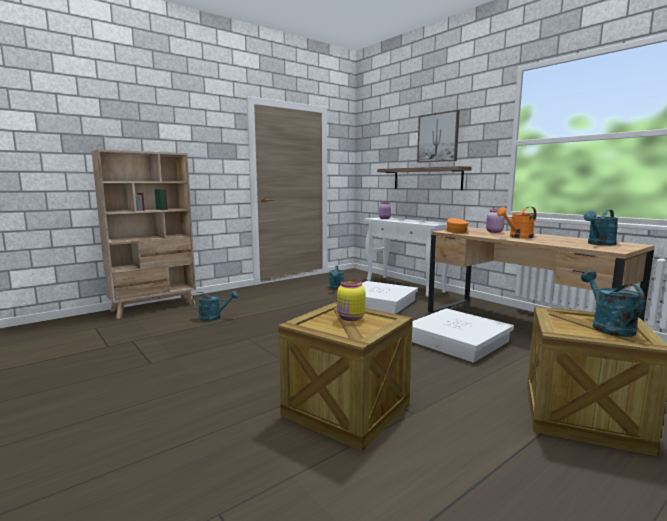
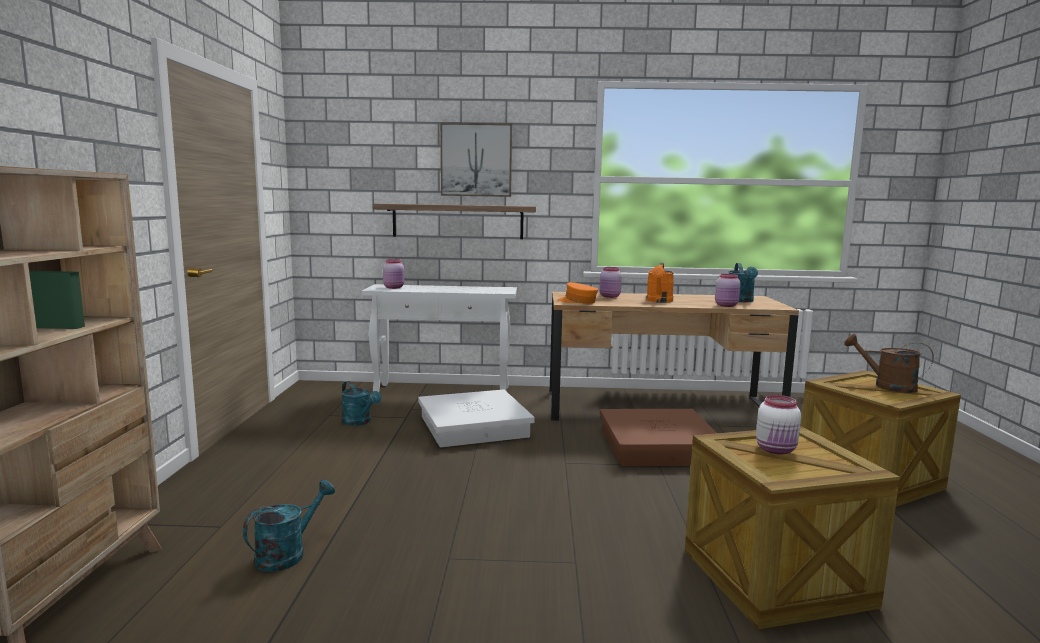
camera: 50 degrees left, 0 degrees up
(350, 318) = (776, 450): yellow jar -> white jar
(458, 341) = (658, 446): white storage box -> brown storage box
(564, 244) = (727, 305): none -> pink jar
(608, 327) = (887, 386): turquoise watering can -> brown watering can

